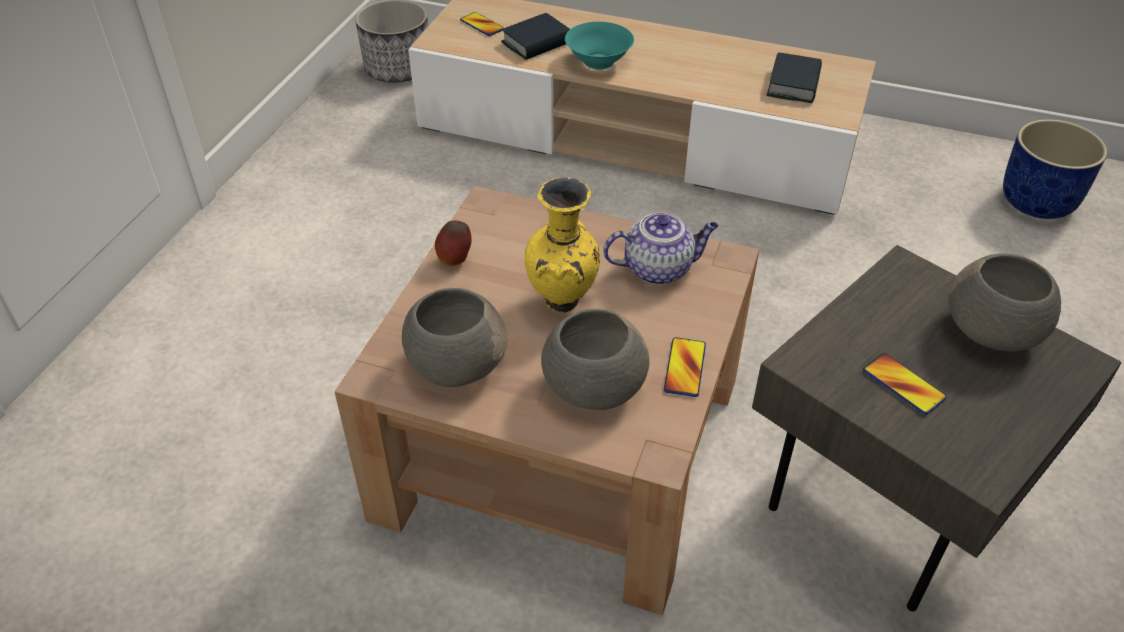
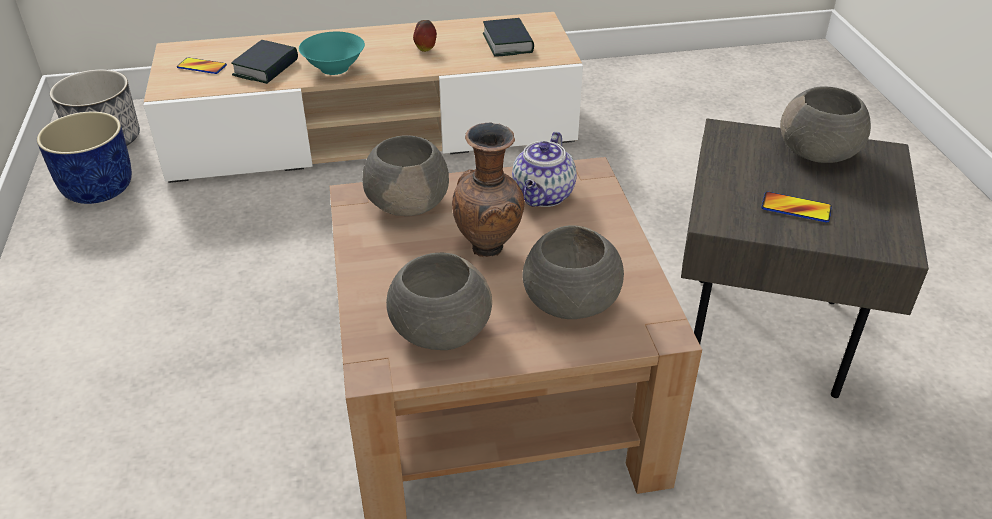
camera: 30 degrees left, 5 degrees down
(455, 260) = (365, 249): apple -> apple (425, 49)
(528, 229) = (409, 203): none -> grey bowl
(563, 303) = (489, 249): yellow vase -> brown vase
(659, 268) = (543, 196): teapot -> teapot turned 150 degrees clockwise
(685, 368) = (627, 260): phone -> none
(1038, 202) = (704, 89): blue planter -> blue planter (99, 189)

